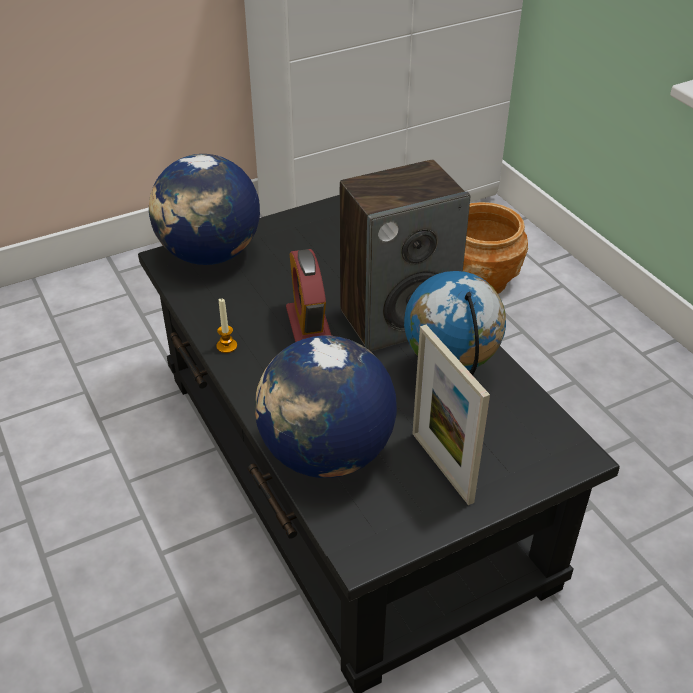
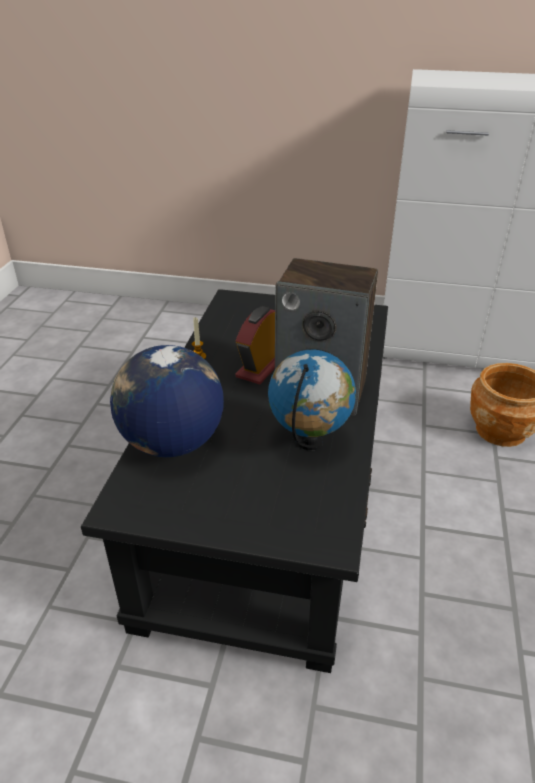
camera: 40 degrees right, 5 degrees down
(210, 255) = (254, 306): globe -> none
(442, 467) = (229, 492): picture frame -> none

